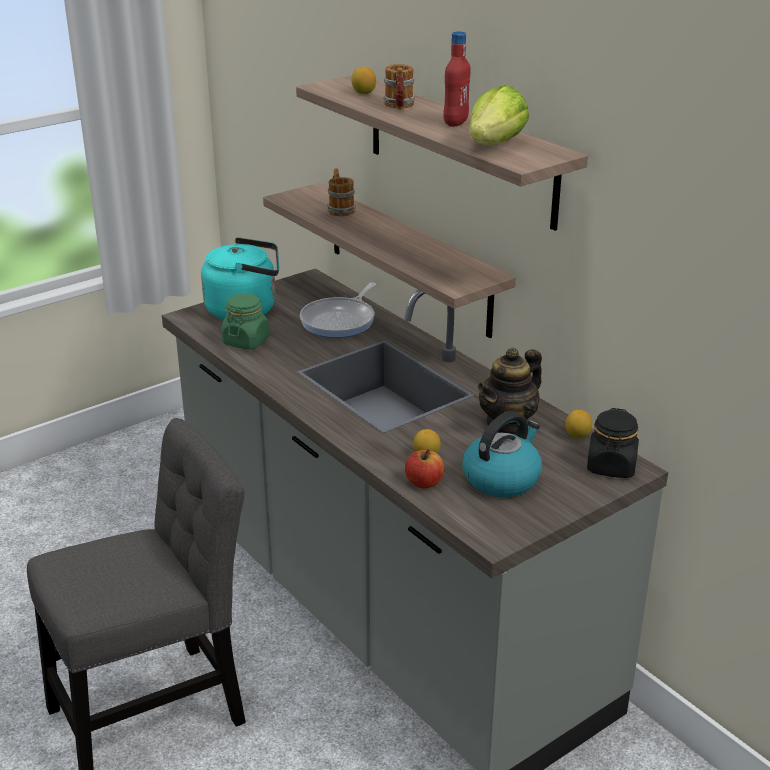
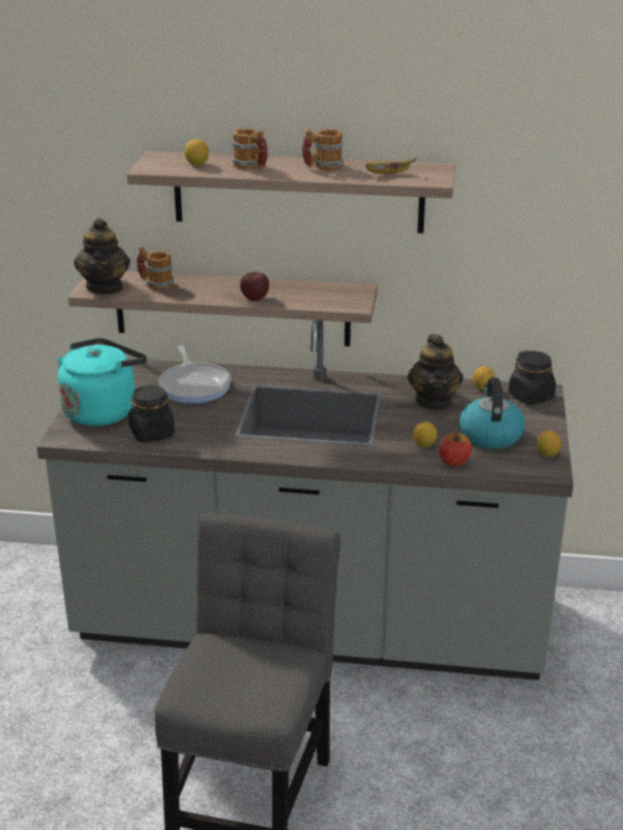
camera: 45 degrees left, 0 degrees up
(246, 341) = (152, 433): green jar -> black jar
(300, 199) = (105, 287): none -> teapot
(387, 248) = (255, 298): none -> apple
(455, 123) = (322, 167): red bottle -> mug
(495, 145) = (388, 174): lettuce -> banana
(522, 524) = (547, 454): none -> lemon

